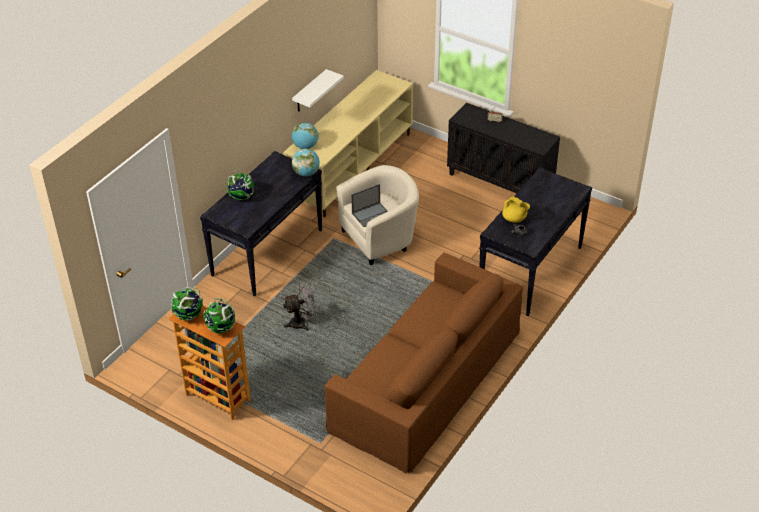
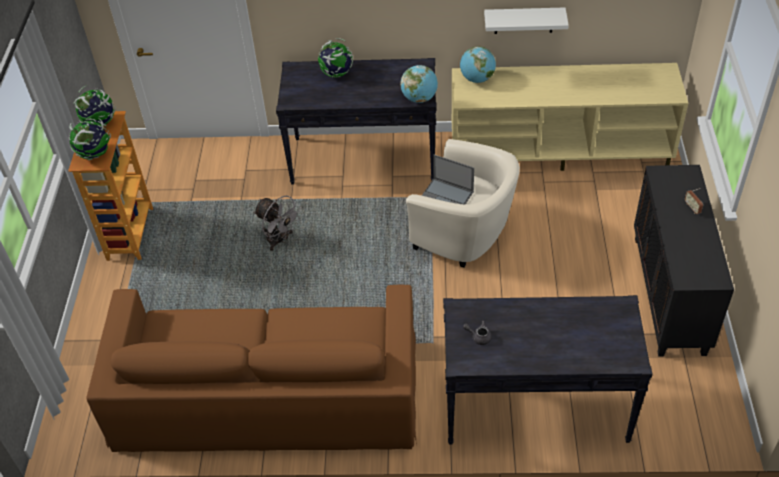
camera: 60 degrees right, 5 degrees up
(514, 219) = (504, 318): yellow teapot -> none

